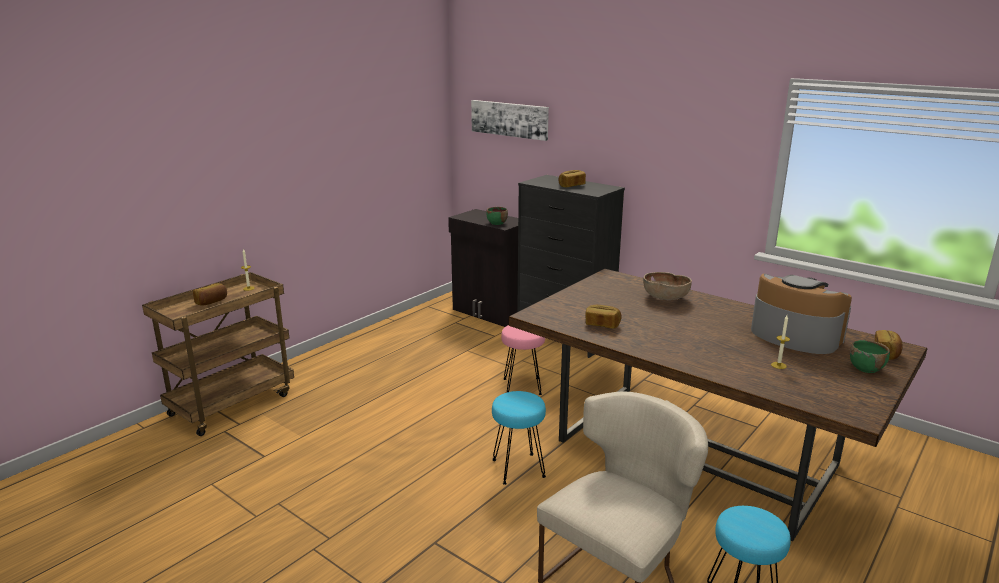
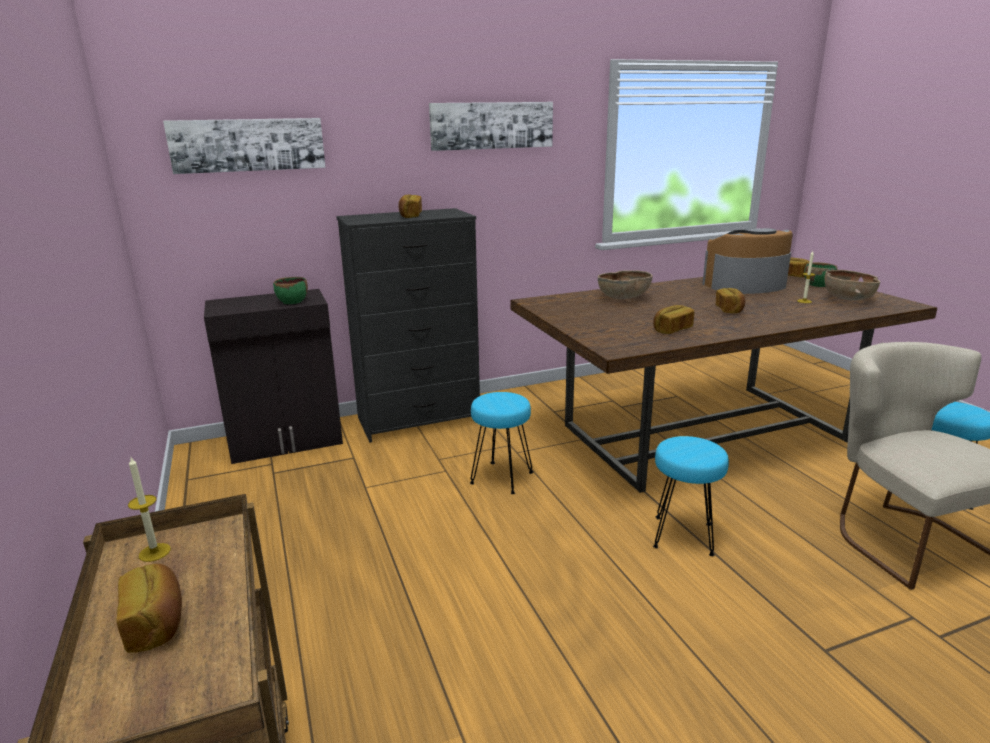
camera: 60 degrees left, 0 degrees up
(522, 386) = (501, 477): pink stool -> turquoise stool
(665, 127) = (492, 125): none -> picture
(691, 338) = (729, 310): none -> bread
(825, 385) = (847, 299): none -> brown bowl

